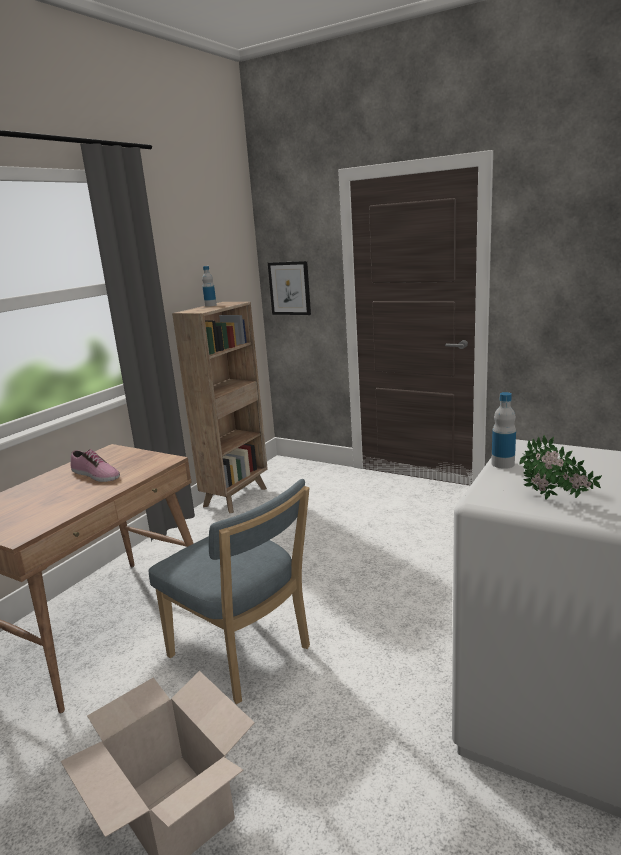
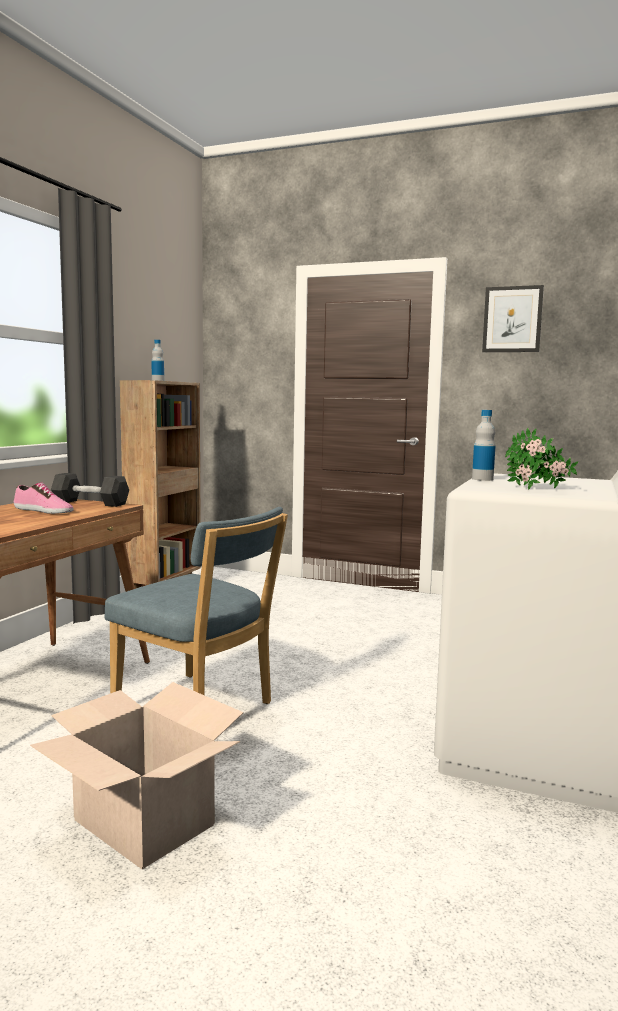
camera: 10 degrees left, 10 degrees down
(141, 456) = (90, 503): none -> black dumbbell
(289, 288) = (235, 381): picture -> picture (512, 319)

